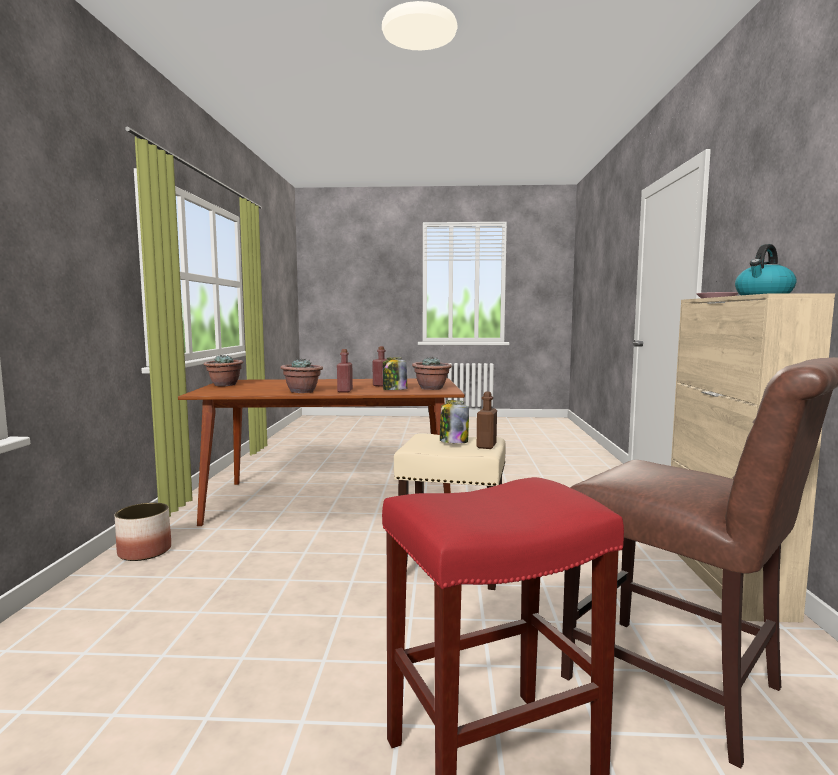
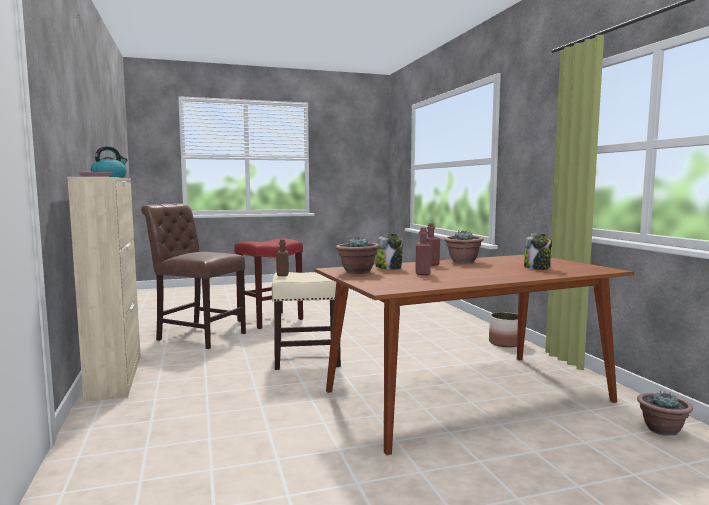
camera: 160 degrees right, 0 degrees up
(224, 385) = (571, 264): potted plant -> potted plant (661, 430)
(453, 442) = (306, 276): jar -> jar (537, 268)

